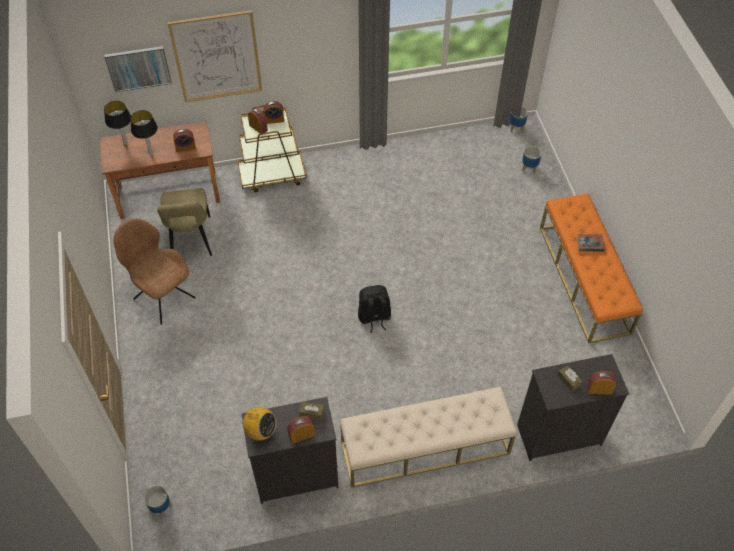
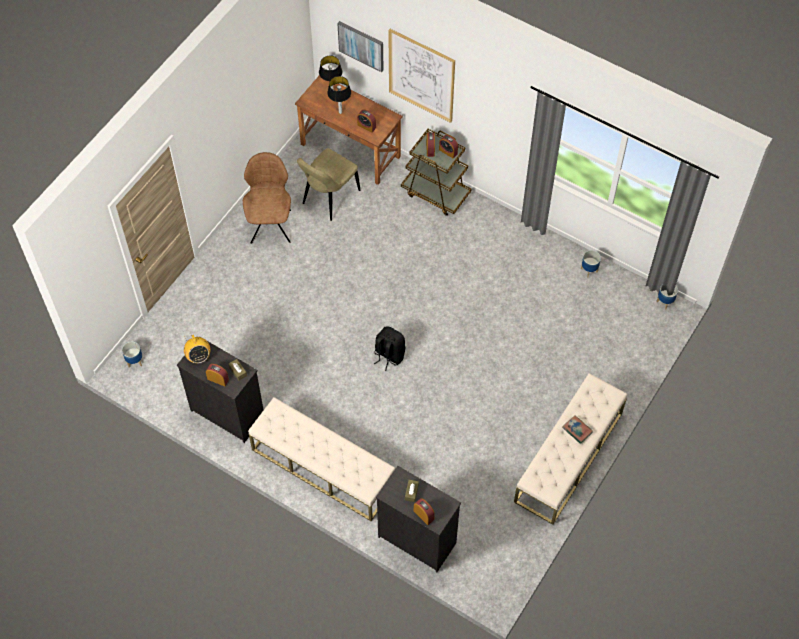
camera: 45 degrees right, 5 degrees up
(529, 168) = (634, 342): planter -> planter (589, 270)
(584, 279) = (568, 457): orange bench -> beige bench

